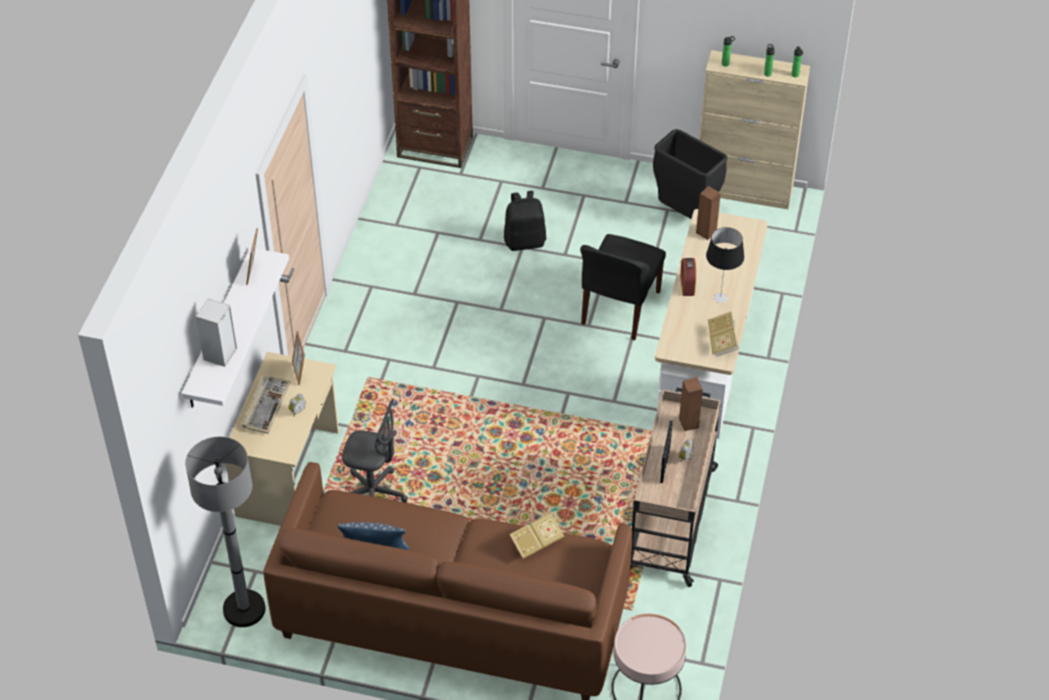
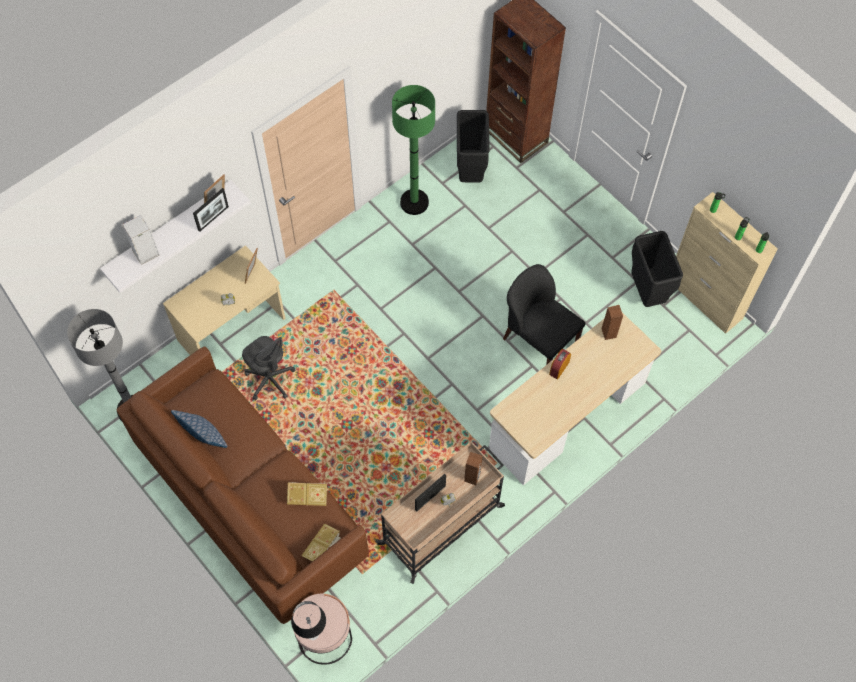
camera: 35 degrees right, 15 degrees up
(264, 288) = (213, 218): none -> picture frame
(266, 405) = (213, 286): keyboard -> none
(382, 256) = (414, 202): none -> green floor lamp
(417, 200) = (471, 172): none -> black trash can
(525, 241) = (517, 247): black backpack -> none
(619, 309) = (538, 340): black chair -> black chair turned 75 degrees clockwise
(720, 298) = (573, 393): table lamp -> table lamp (312, 634)
(722, 342) = (545, 429): book -> book (322, 547)

